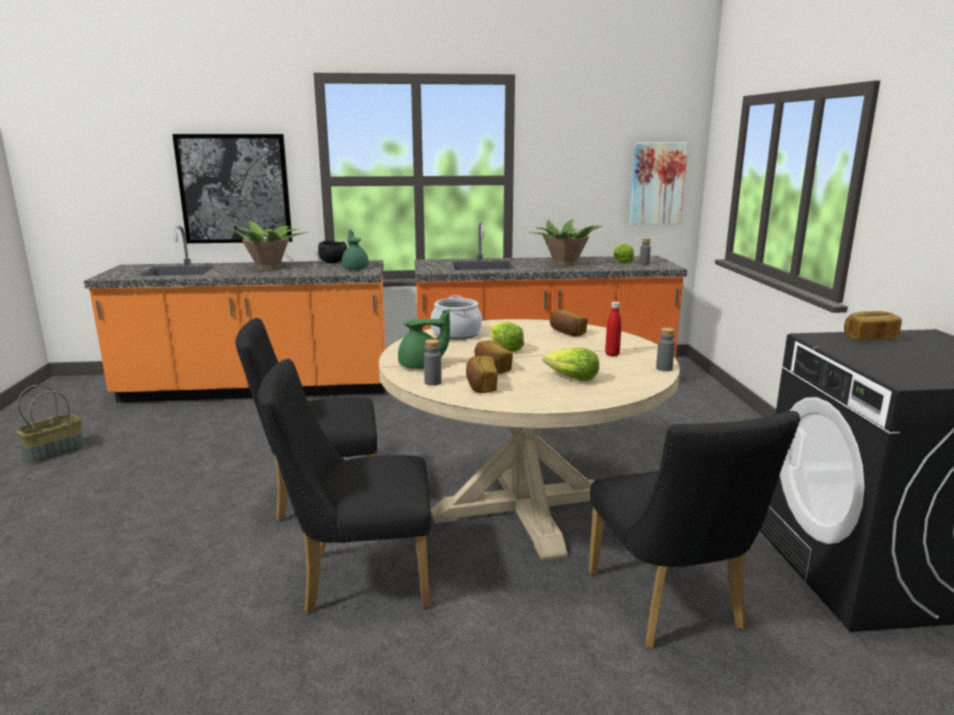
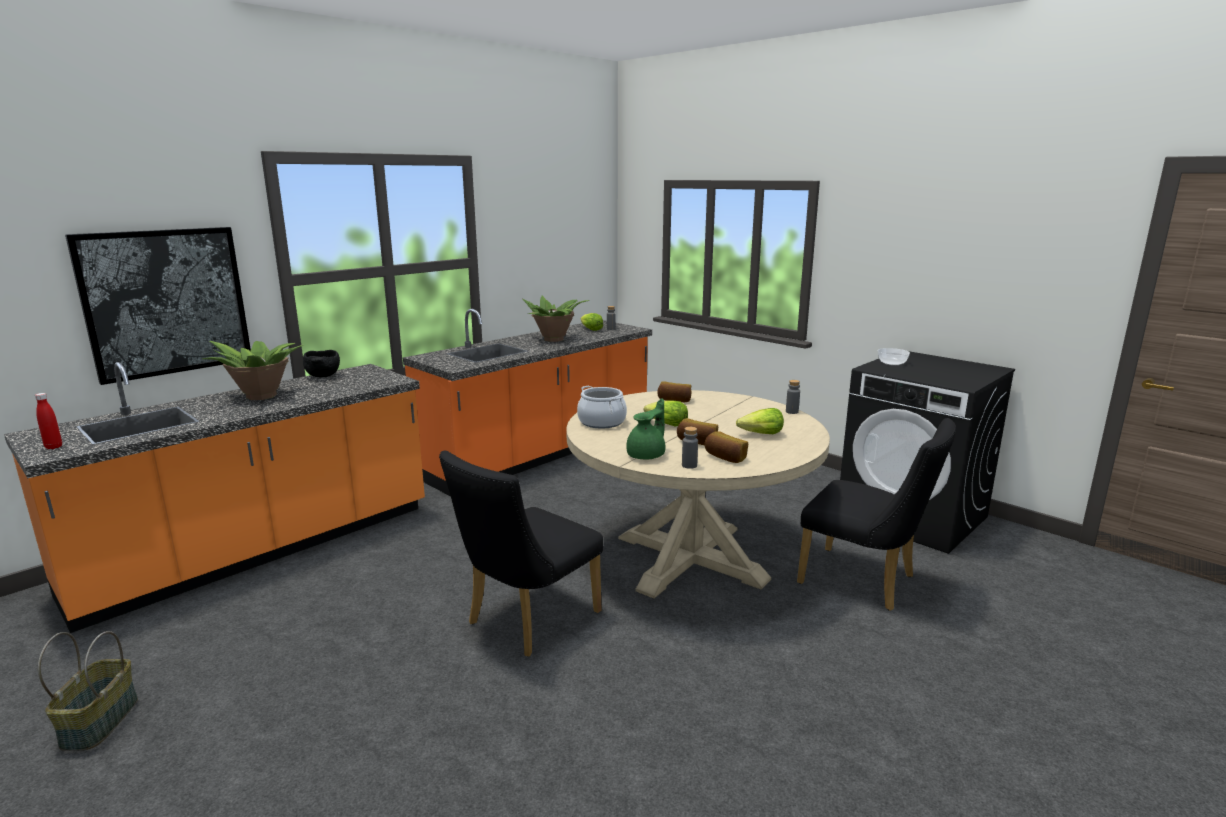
camera: 40 degrees left, 0 degrees up
(355, 268) = (369, 377): green teapot -> none
(357, 578) = (670, 664): black chair -> none
(612, 354) = (741, 410): red bottle -> red bottle (53, 447)
(657, 183) = (587, 255): picture -> none
(869, 338) = (892, 363): bread -> bowl

